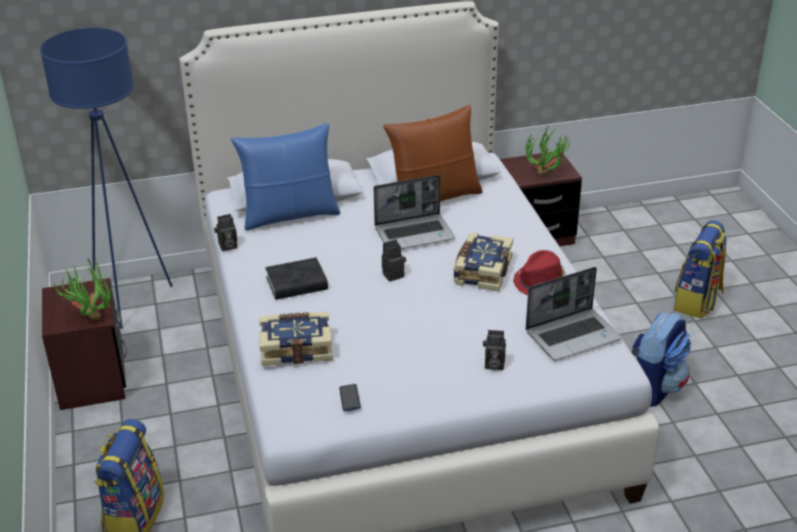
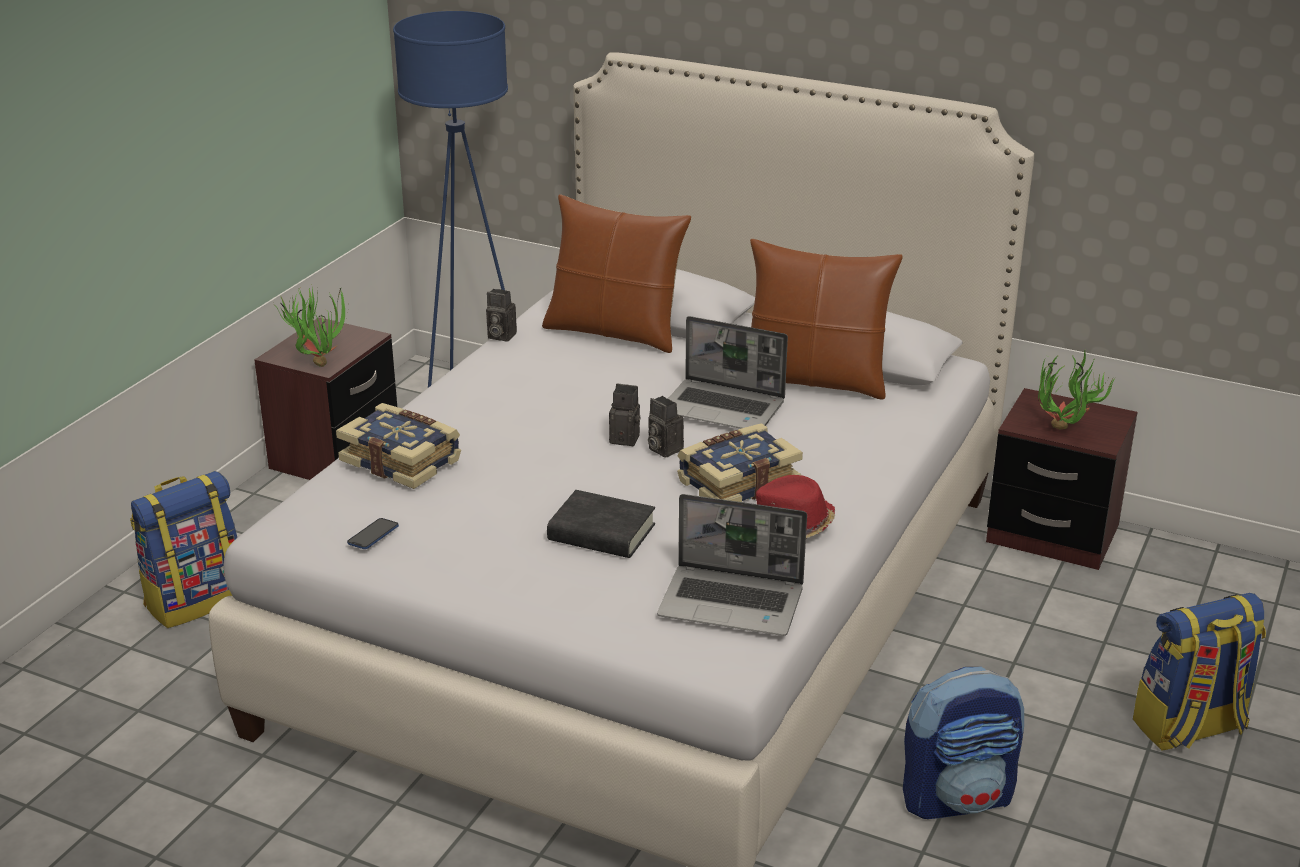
camera: 40 degrees right, 5 degrees down
(290, 215) = (614, 332): blue pillow -> brown pillow
(297, 284) = (508, 401): black book -> black book (601, 533)
(493, 364) = (582, 583): camera -> camera (663, 449)

